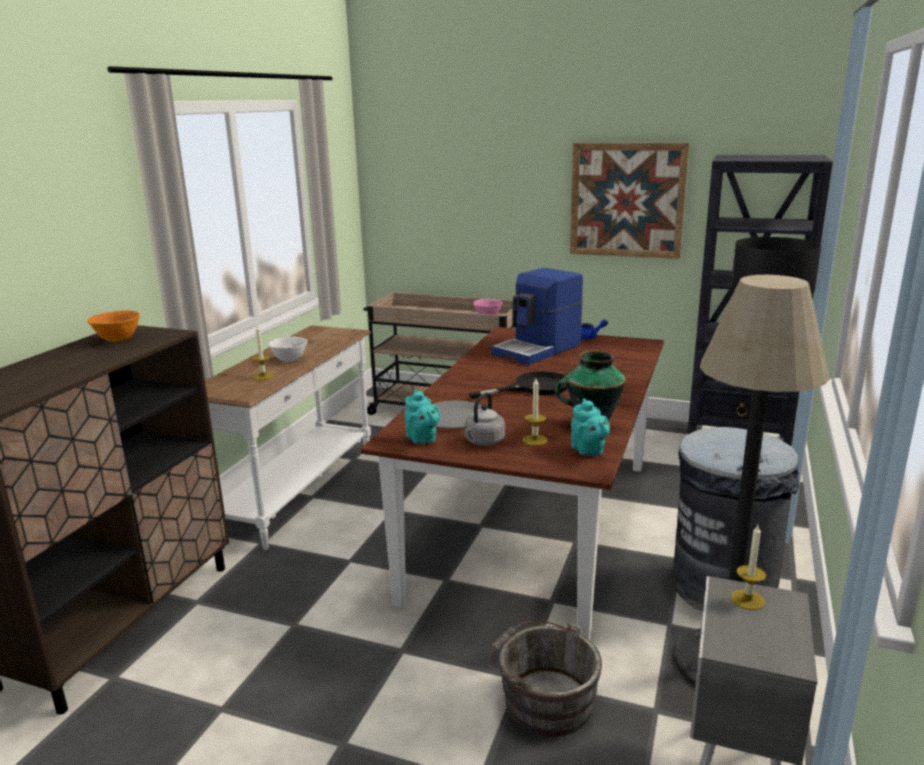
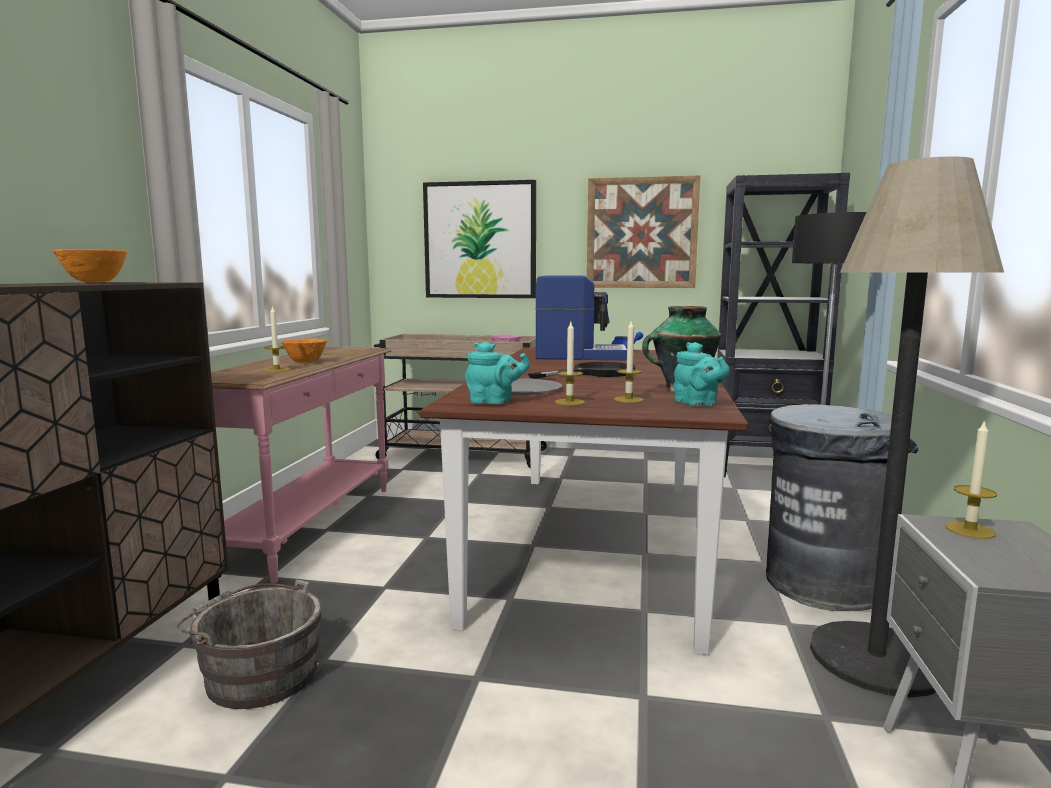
camera: 10 degrees left, 10 degrees down
(290, 360) = (305, 362): white bowl -> orange bowl
(300, 492) = (310, 526): white console table -> pink console table
(422, 439) = (494, 402): turquoise teapot -> turquoise teapot turned 45 degrees counterclockwise
(466, 202) = (480, 240): none -> picture
(483, 442) = (569, 402): grey kettle -> candle
(538, 350) = (580, 356): coffee machine -> coffee machine turned 120 degrees counterclockwise
(543, 700) = (682, 719): grey bucket -> grey bucket (257, 674)

